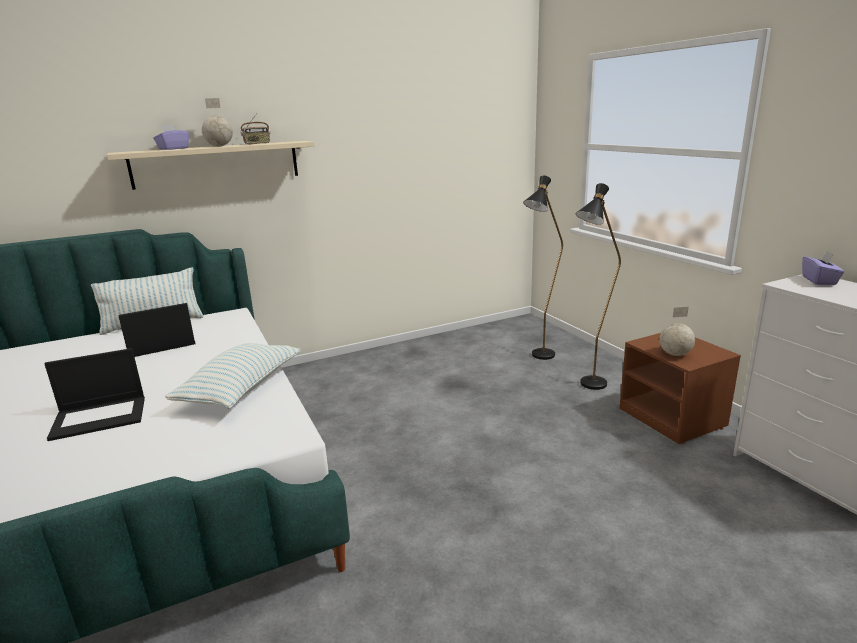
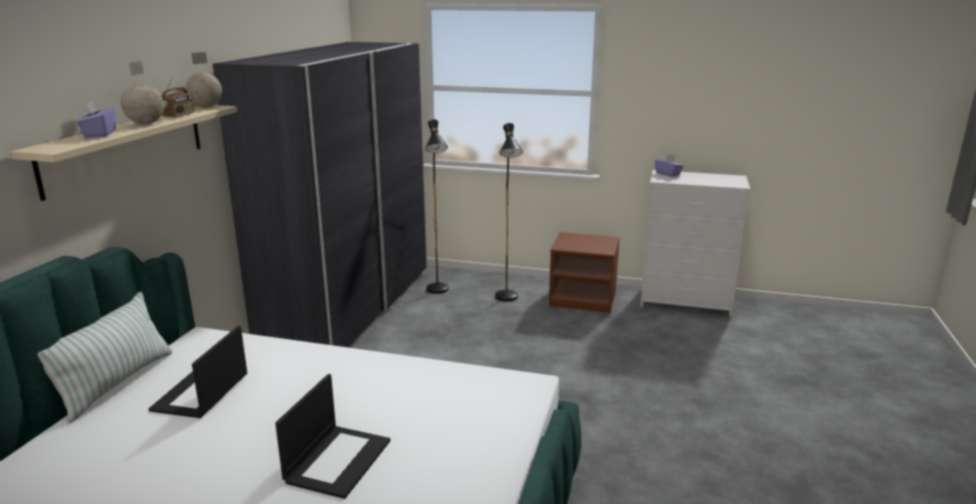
camera: 50 degrees left, 0 degrees up
(241, 389) = (406, 380): pillow -> none
(454, 345) = (350, 308): none -> grey wardrobe
(675, 354) = (590, 247): globe -> globe (206, 107)

